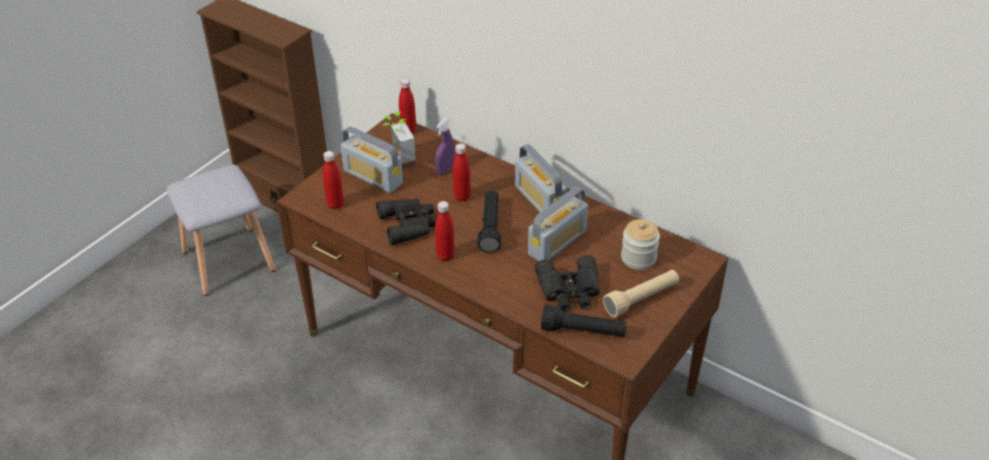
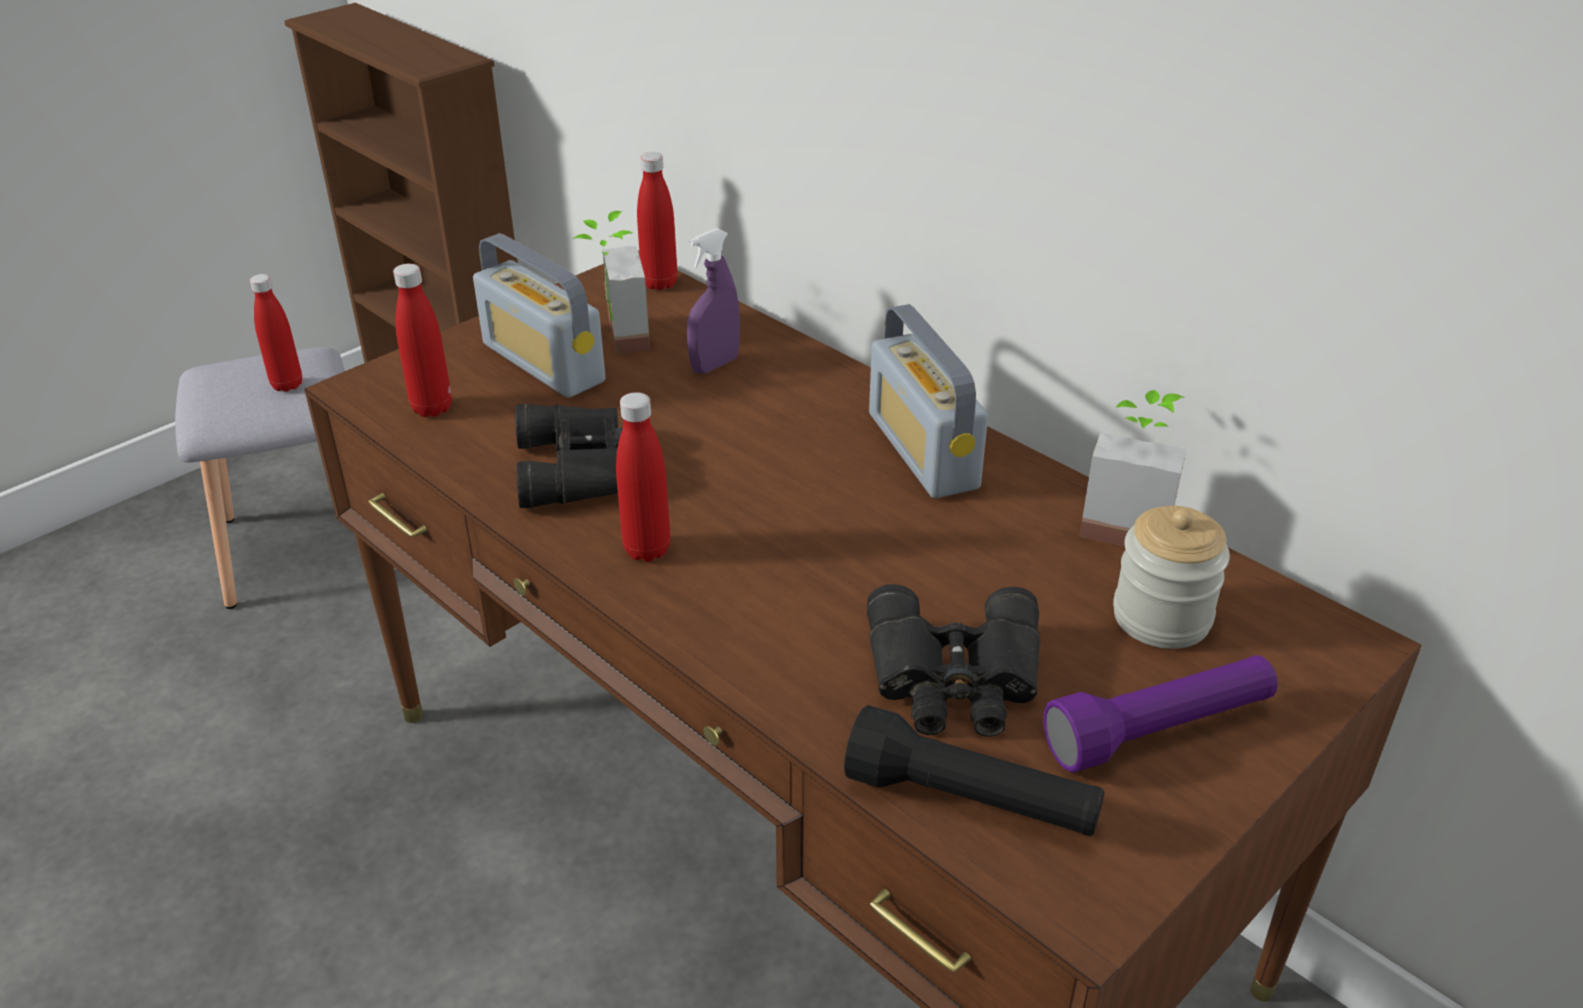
camera: 10 degrees right, 5 degrees down
(462, 197) = (734, 424): red bottle -> red bottle (287, 385)
(490, 227) = (782, 497): black flashlight -> none
(557, 243) = (946, 552): radio -> none
(622, 222) = (1127, 522): none -> potted plant
(641, 299) = (1159, 731): beige flashlight -> purple flashlight

